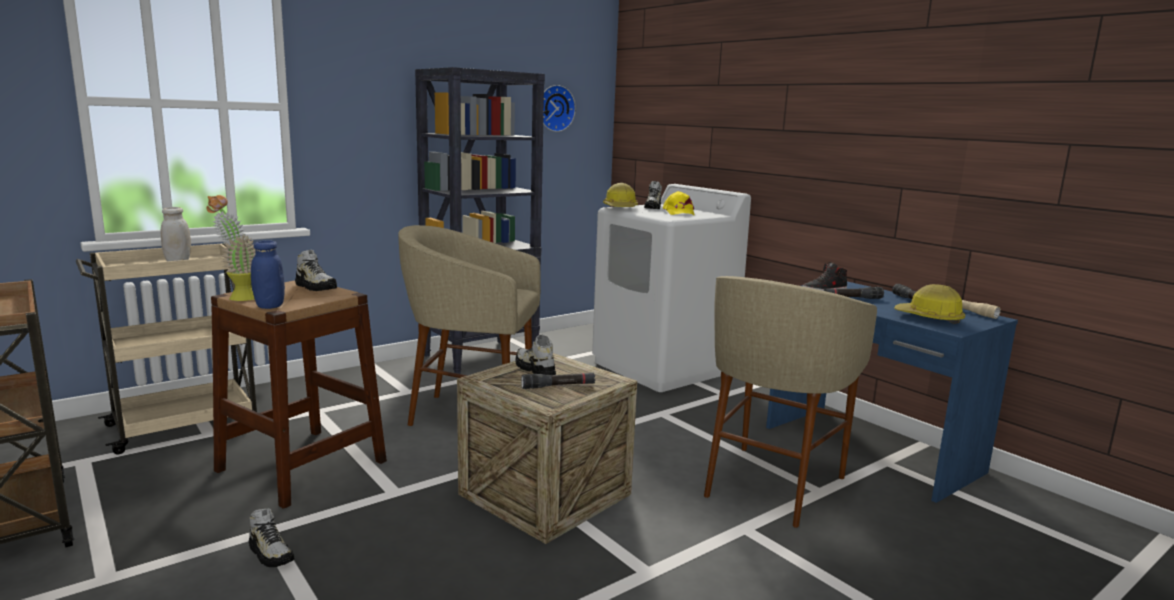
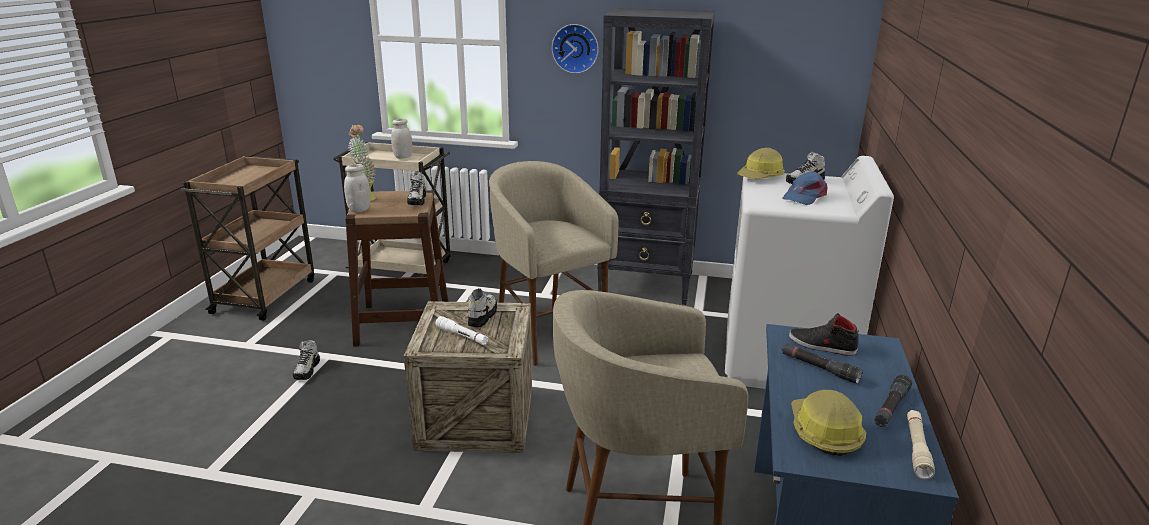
camera: 50 degrees right, 10 degrees up
(269, 306) = (359, 209): blue jar -> white jar
(554, 108) = (782, 45): wall clock -> wall clock (575, 48)
(558, 386) = (462, 336): black flashlight -> white flashlight
(678, 212) = (804, 196): yellow cap -> blue cap

